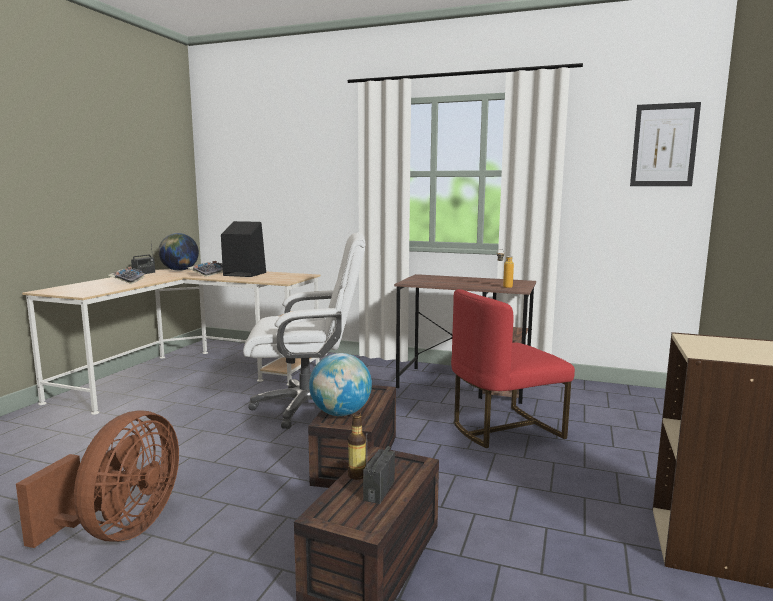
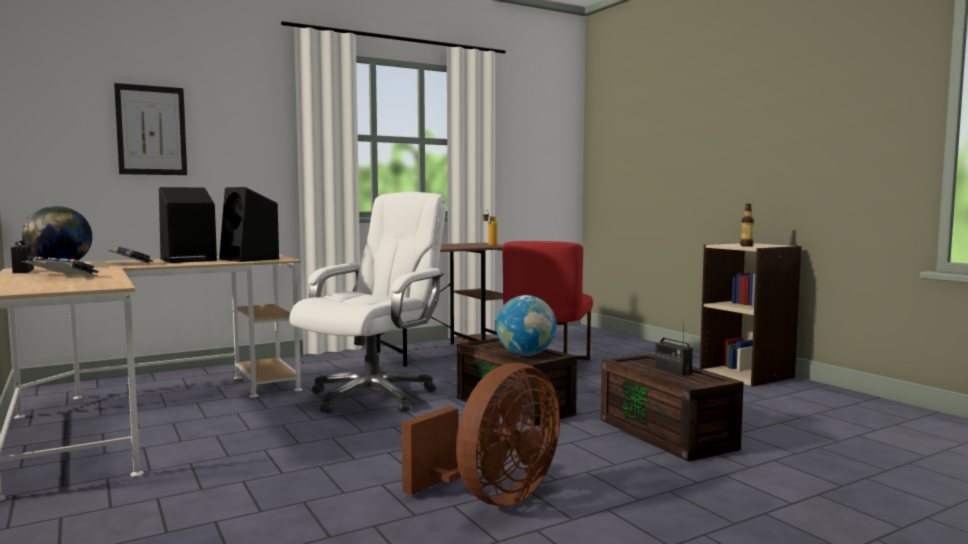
camera: 50 degrees left, 5 degrees down
(119, 530) = (493, 498): brown fan -> brown fan turned 75 degrees clockwise
(271, 278) = (250, 259): none -> black speaker
(357, 475) = (645, 369): bottle -> bottle (746, 246)
(664, 145) = (553, 126): picture -> picture (151, 130)

